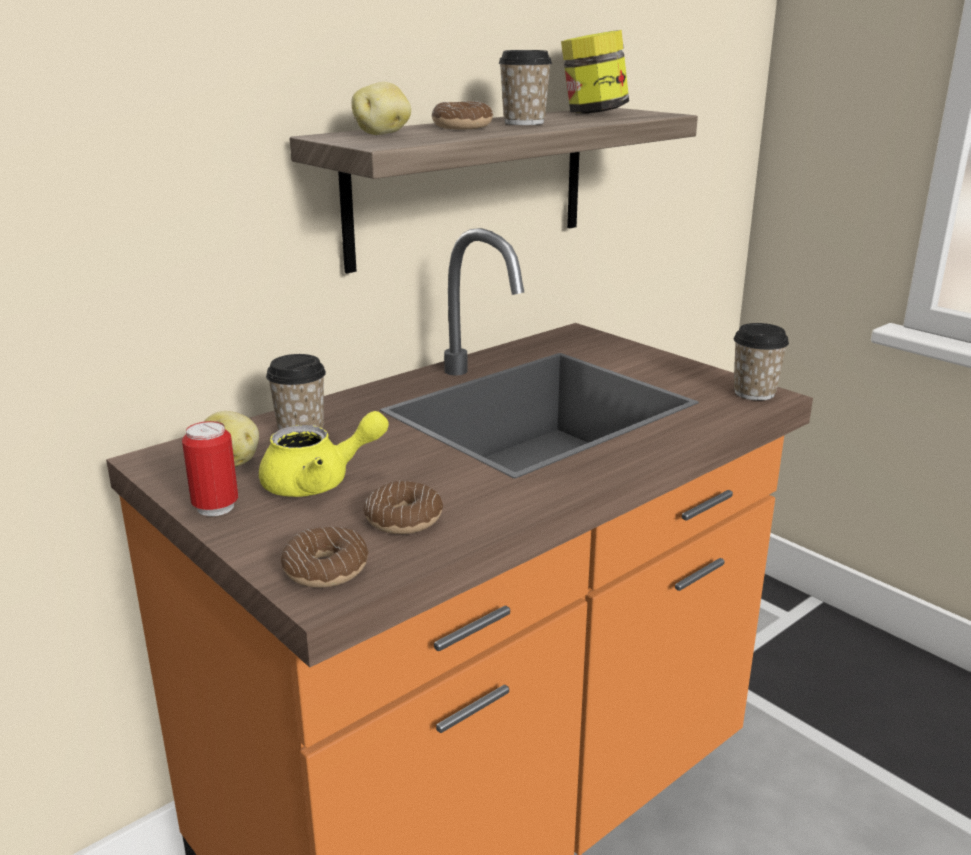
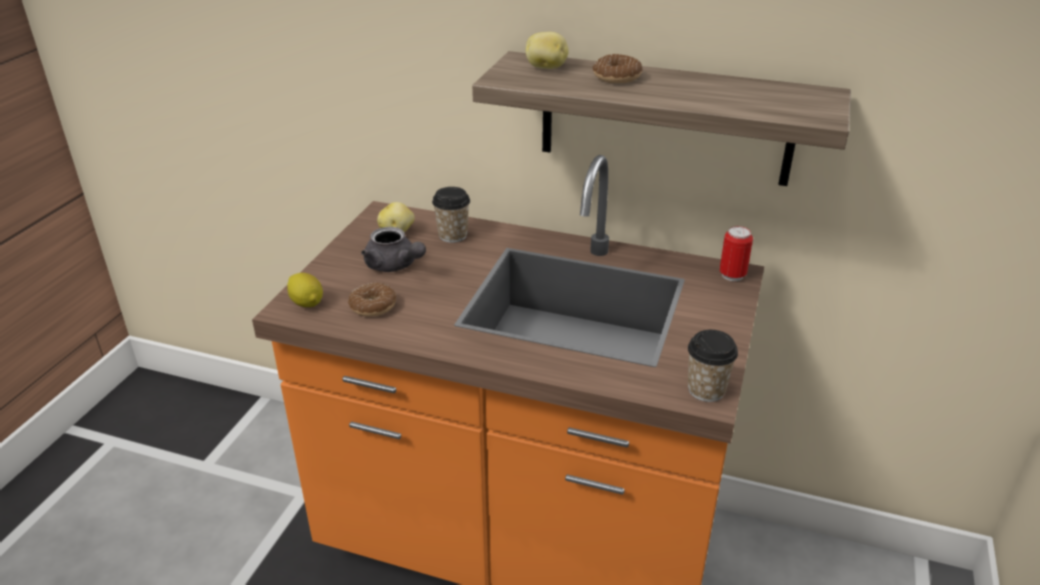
camera: 60 degrees right, 10 degrees up
(215, 507) = (345, 249): can -> can (732, 275)
(319, 482) = (394, 266): yellow teapot -> grey teapot
(325, 569) = (307, 303): donut -> lemon
(524, 123) = (672, 87): cup -> none
(593, 113) = (780, 94): jar -> none

